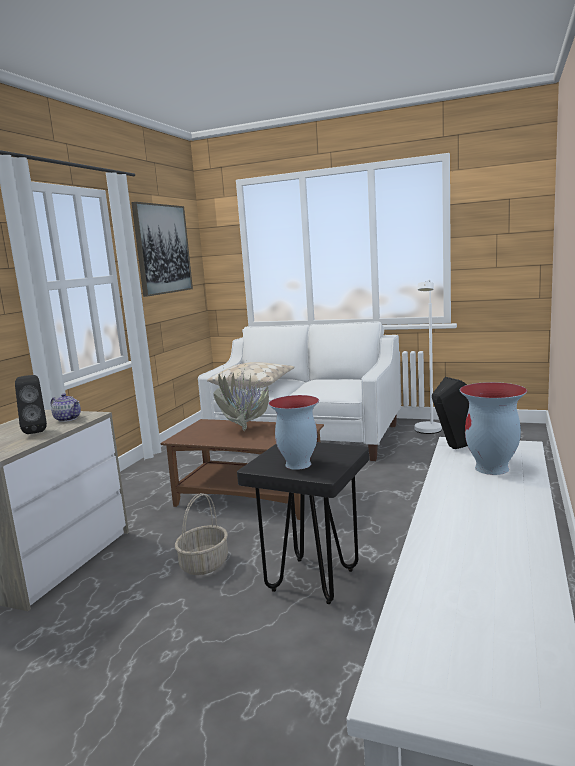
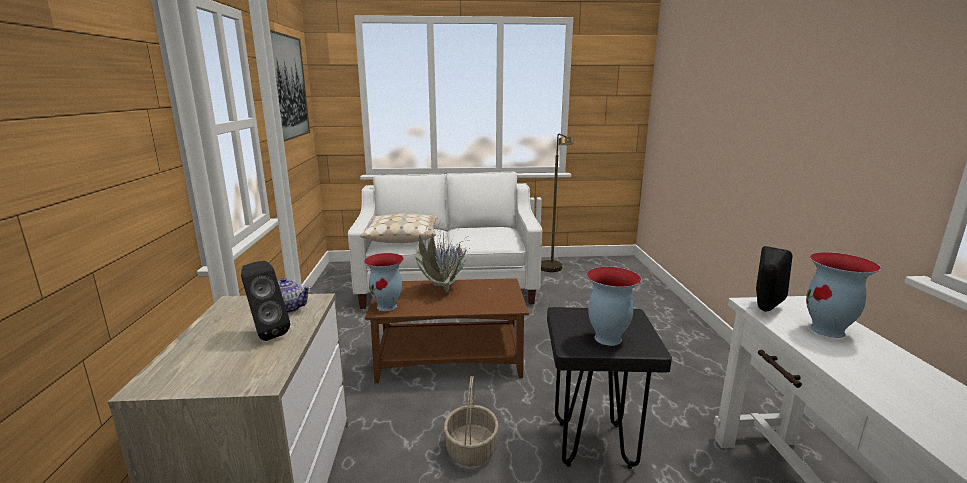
camera: 25 degrees left, 5 degrees up
(185, 437) = (387, 306): none -> vase
(428, 432) = (552, 270): white floor lamp -> brown floor lamp

